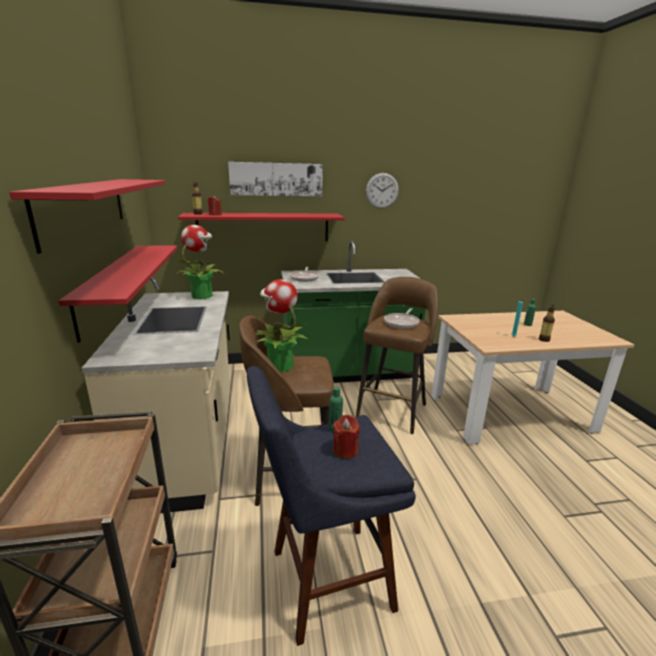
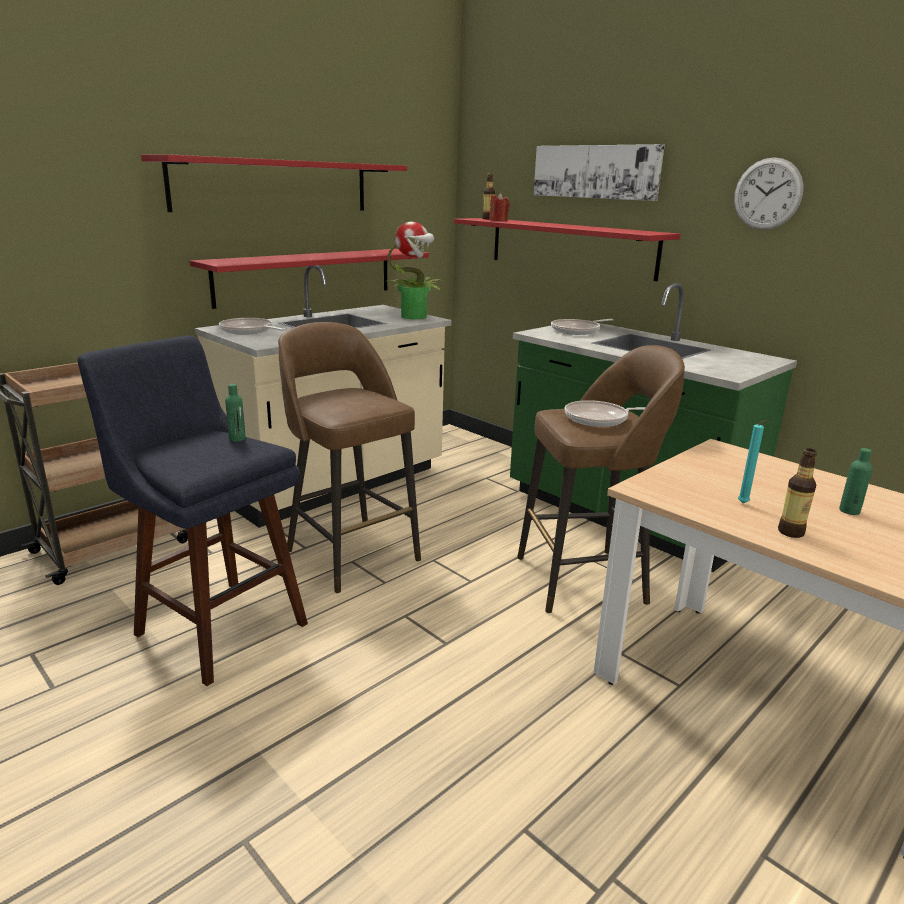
camera: 55 degrees right, 0 degrees up
(143, 350) = (248, 331): none -> frying pan
(279, 365) = (345, 393): potted plant -> none
(345, 450) = (198, 449): red candle -> none

